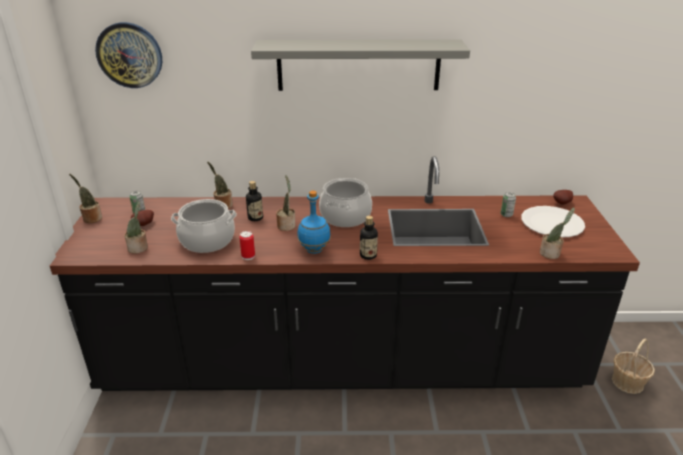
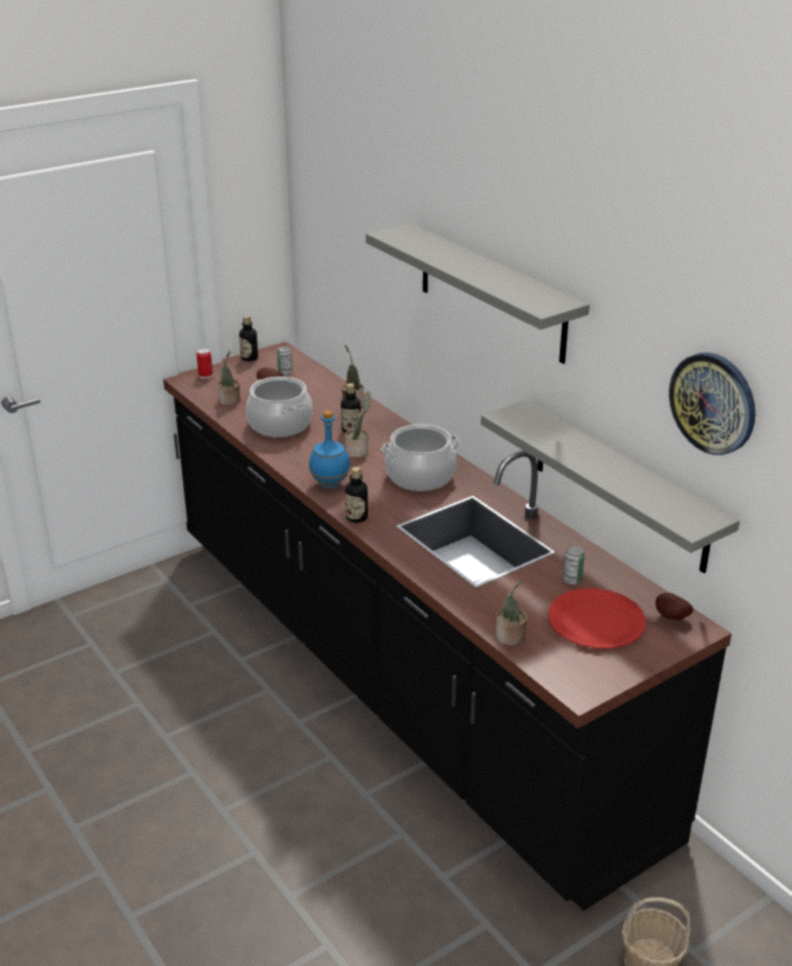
camera: 55 degrees right, 0 degrees up
(91, 218) = (249, 358): potted plant -> bottle
(129, 55) = (324, 200): wall clock -> wall clock (713, 403)
(248, 256) = (278, 455): can -> can (205, 376)
(490, 151) = (620, 486): none -> grey shelf
(552, 223) = (596, 621): white plate -> red plate

